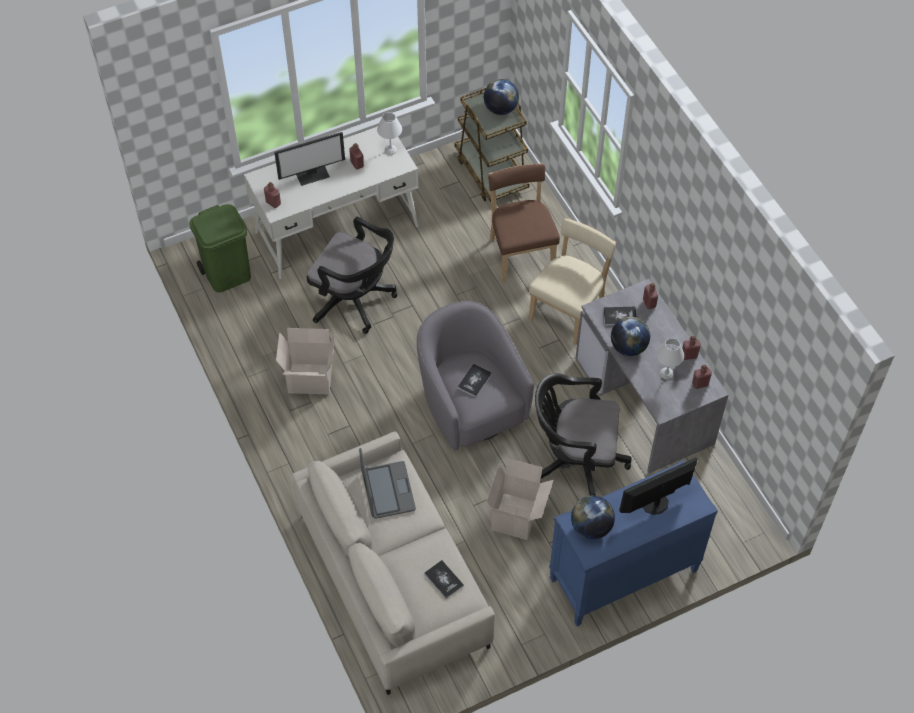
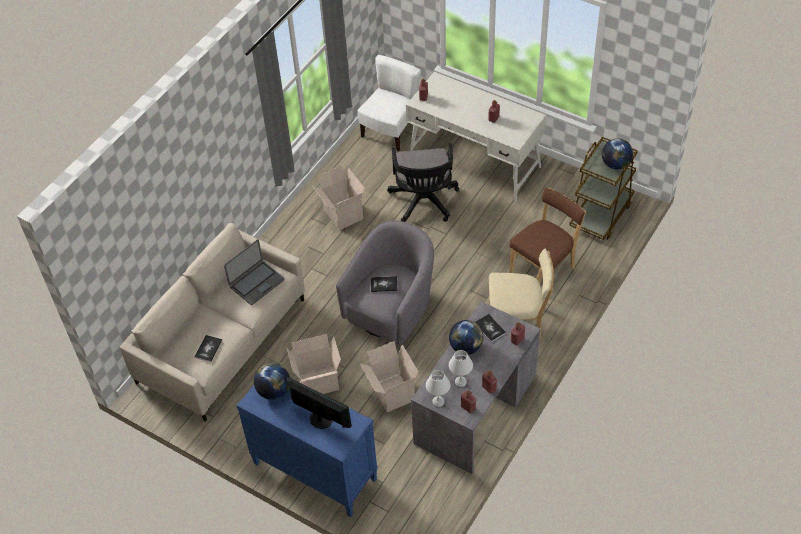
camera: 60 degrees right, 5 degrees down
(228, 274) = (390, 130): green trash can -> white chair
(312, 174) = (464, 102): monitor -> none
(390, 149) = (522, 128): white table lamp -> white table lamp (438, 401)
(575, 459) = (391, 393): black office chair -> cardboard box

